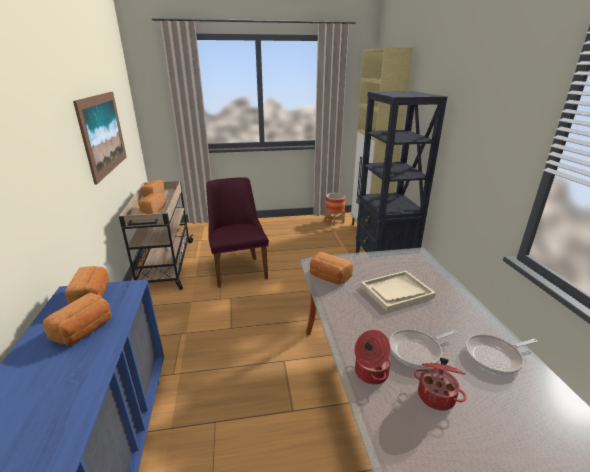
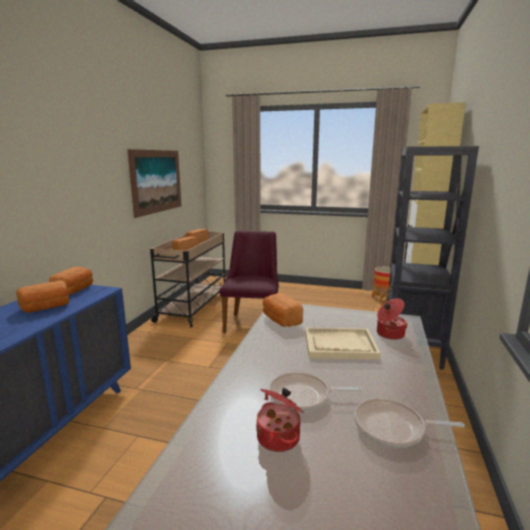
camera: 25 degrees right, 10 degrees down
(370, 372) = (233, 398): cooking pot -> cooking pot (389, 334)

